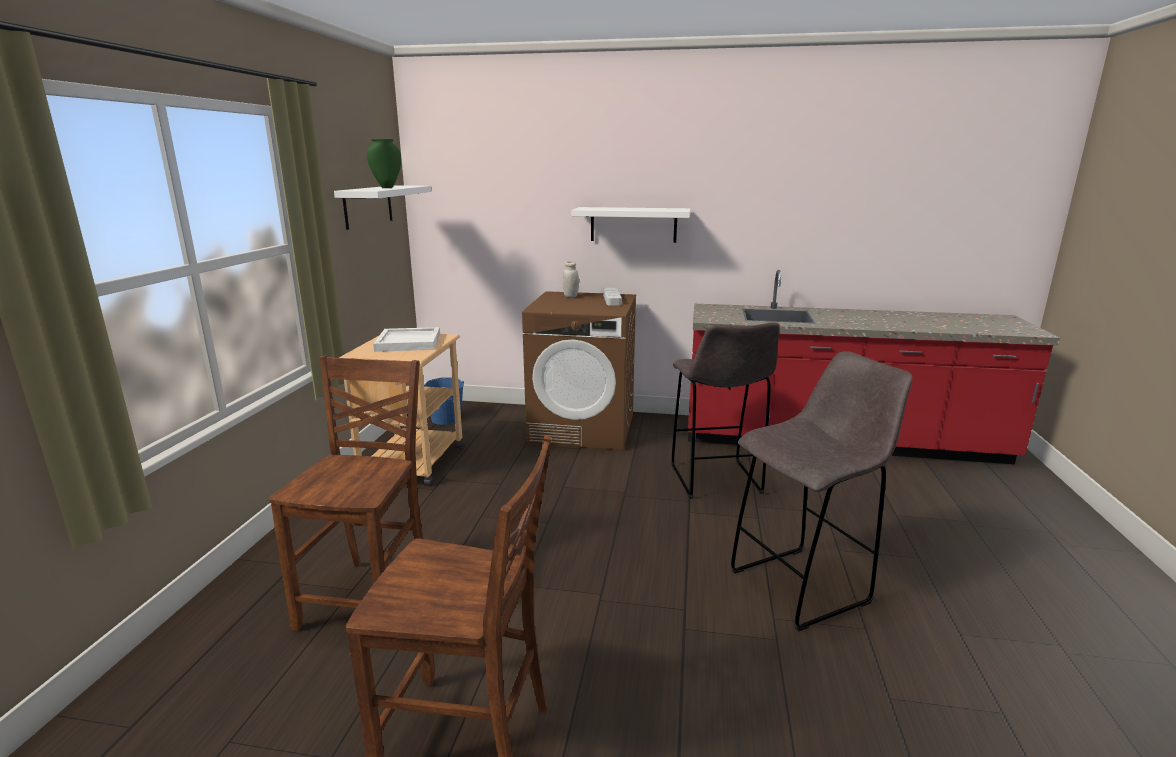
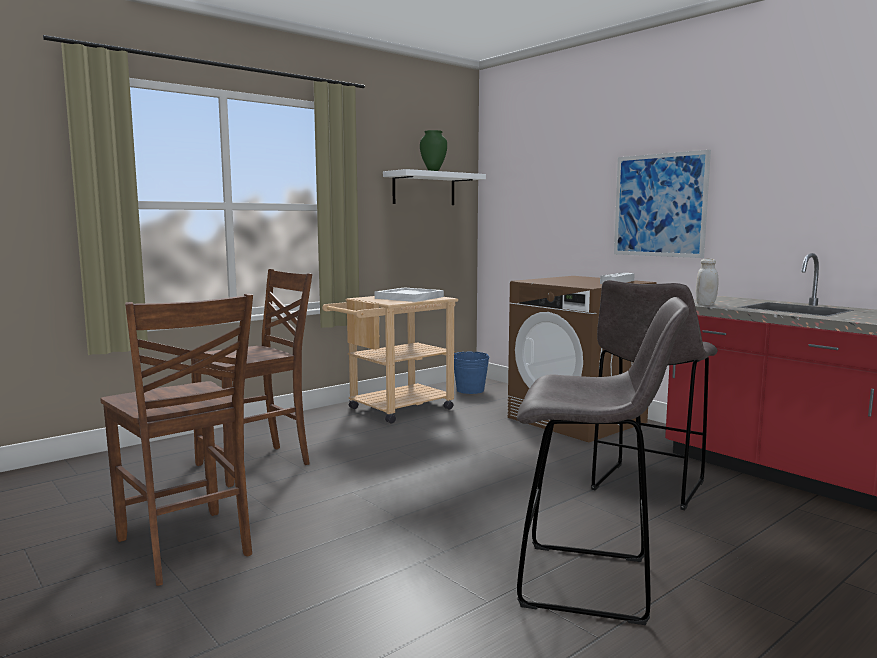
camera: 40 degrees right, 10 degrees down
(571, 296) = (585, 278): white jar -> white jar (705, 304)
(633, 224) = (659, 205): white shelf -> picture

